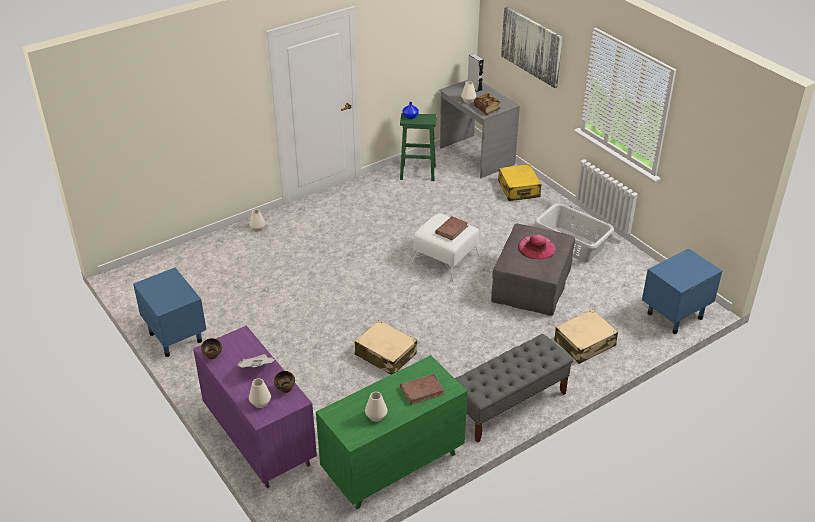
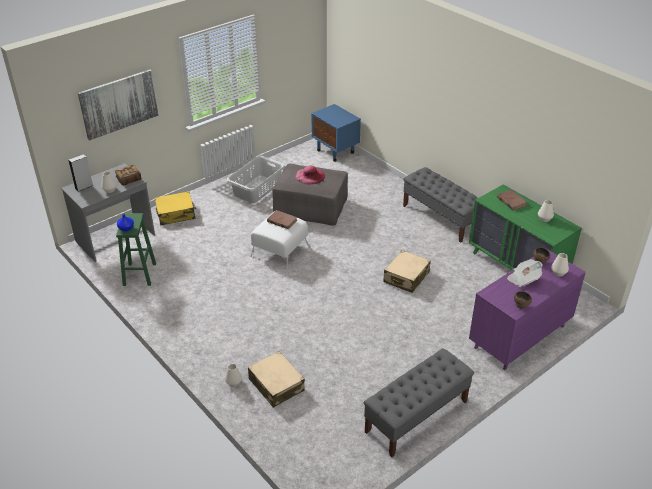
camera: 95 degrees left, 0 degrees up
(175, 337) = (416, 417): blue nightstand -> grey bench
(585, 343) = (371, 186): beige suitcase -> beige suitcase (276, 385)

